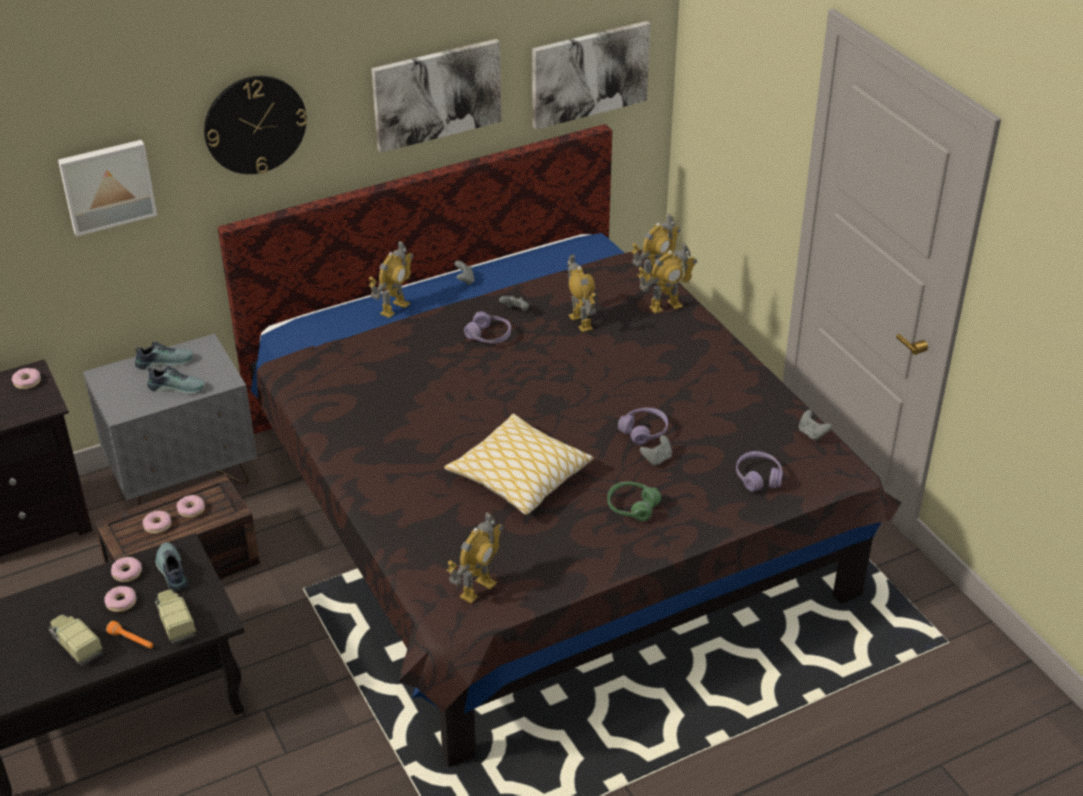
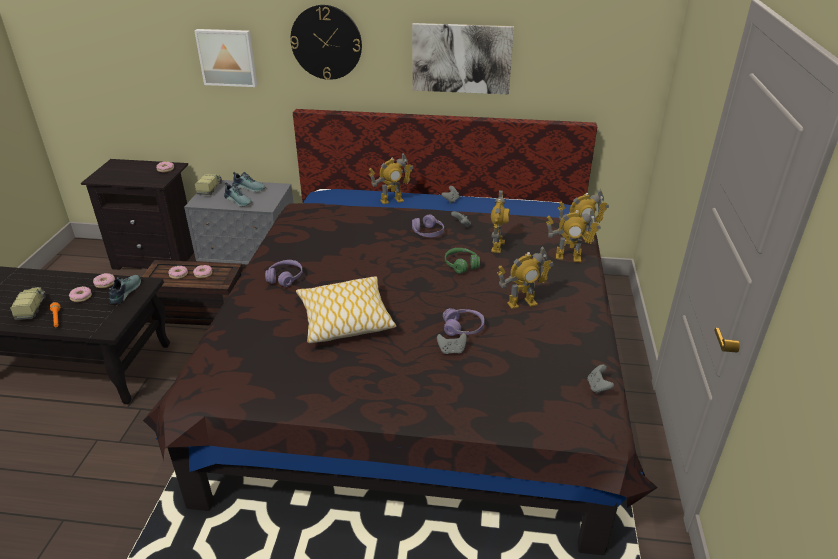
camera: 35 degrees right, 5 degrees down
(175, 622) = (88, 320): toy truck -> toy truck (210, 189)
(477, 589) = (227, 378): toy robot -> toy robot (522, 303)
(589, 73) = (589, 77): picture -> none
(632, 507) = (395, 375): green headphones -> green headphones (461, 265)
(758, 477) = (517, 399): purple headphones -> purple headphones (285, 278)

